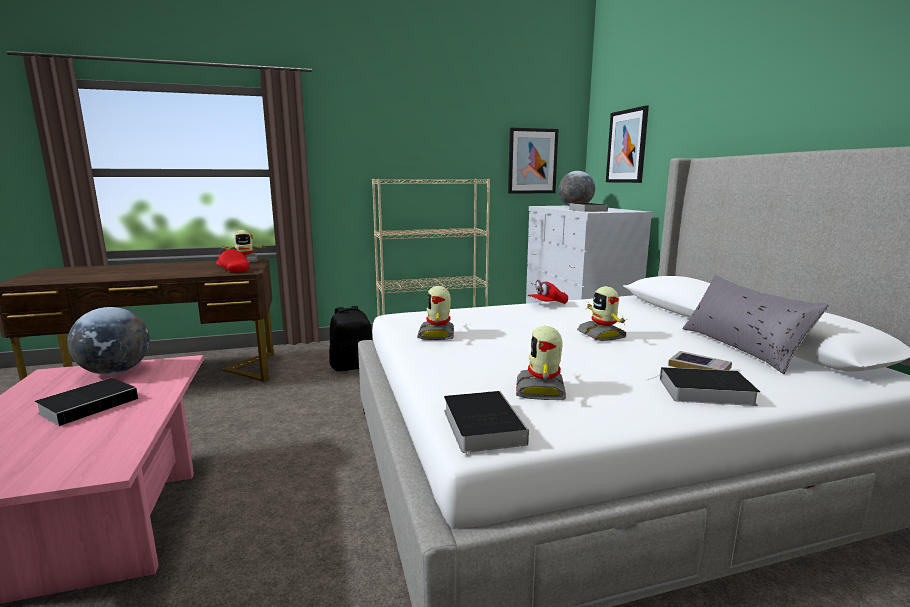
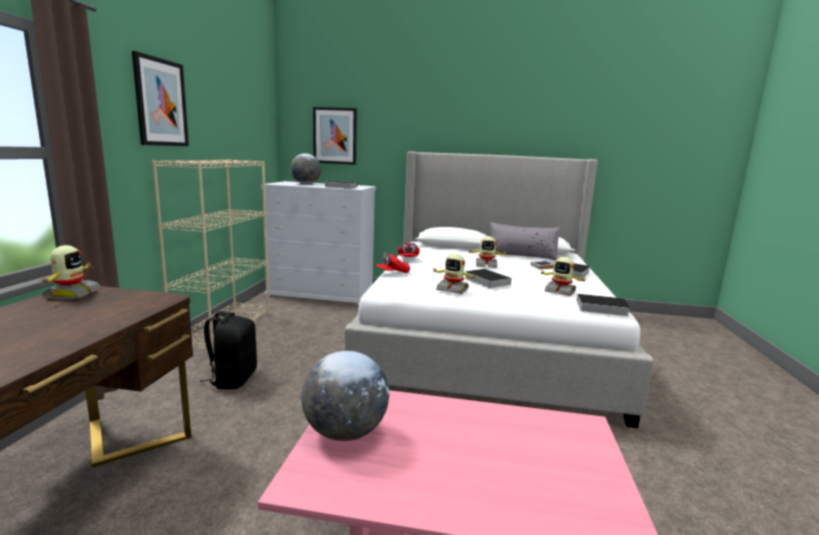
camera: 65 degrees left, 0 degrees up
(91, 404) = (446, 441): book -> book (485, 281)
(233, 270) = (132, 303): red cap -> red cap (392, 273)
(532, 161) = (253, 142): picture -> picture (161, 102)

